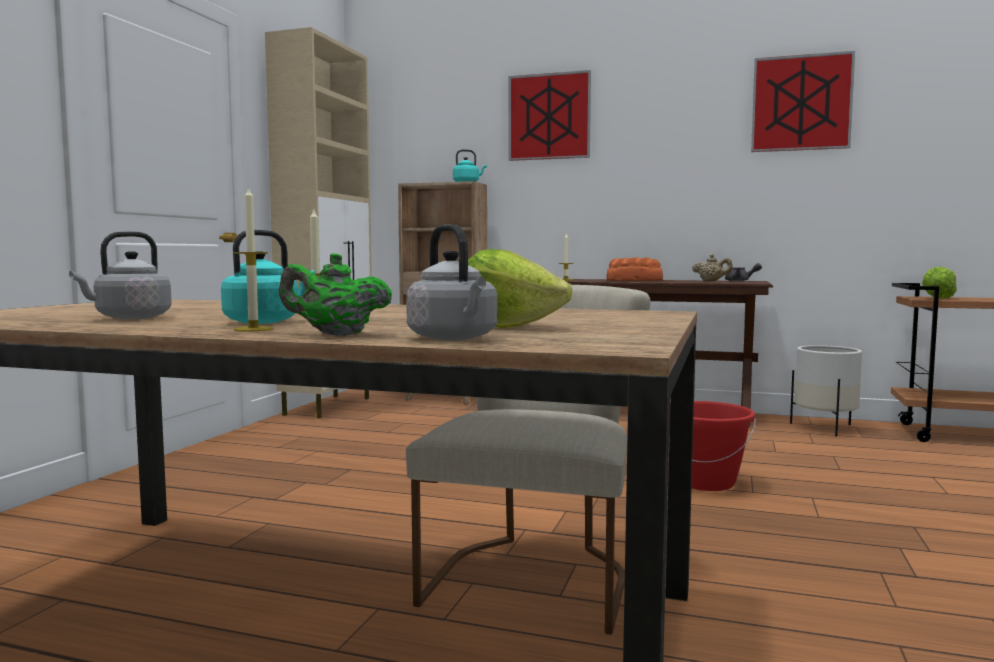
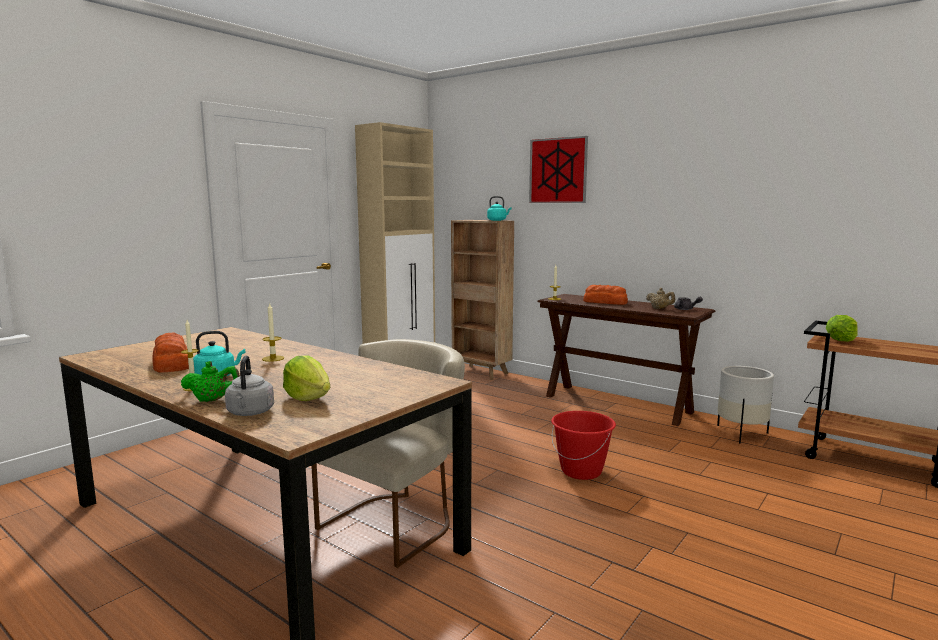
camera: 20 degrees right, 5 degrees up
(129, 318) = (171, 364): grey kettle -> bread
(335, 334) = (212, 400): green teapot -> green teapot turned 150 degrees clockwise
(801, 103) = (748, 165): picture -> none

